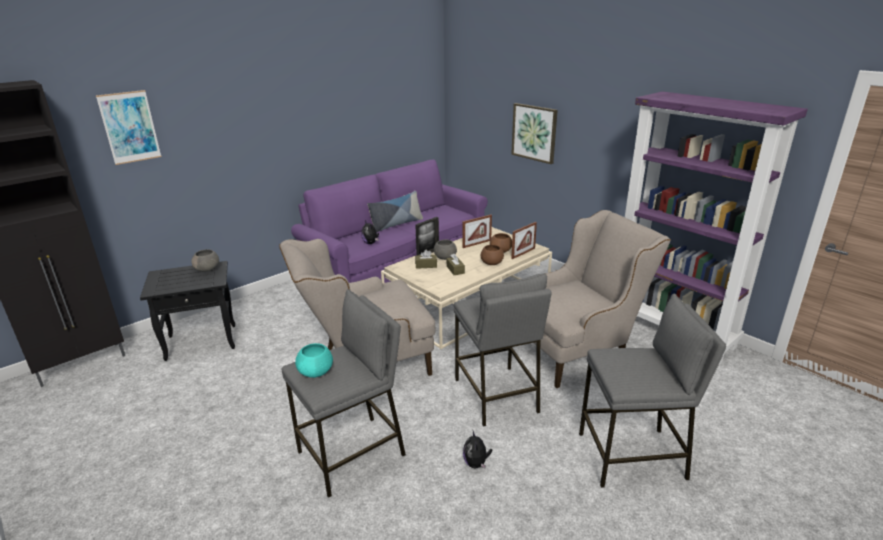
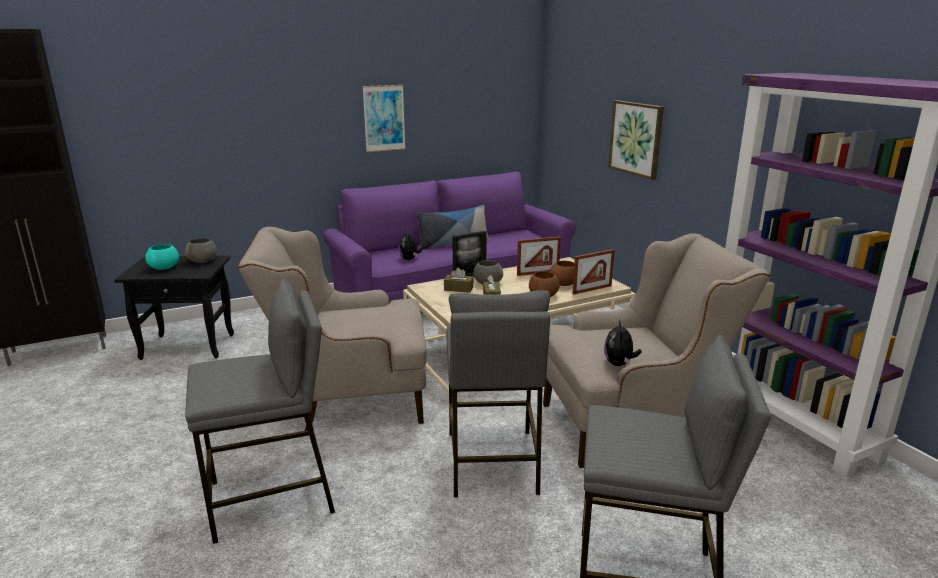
camera: 15 degrees right, 5 degrees down
(129, 127) = (141, 92): picture -> picture (384, 118)
(316, 371) = (219, 374): turquoise bowl -> turquoise bowl (165, 267)
(476, 463) = (418, 542): plush toy -> plush toy (619, 364)

